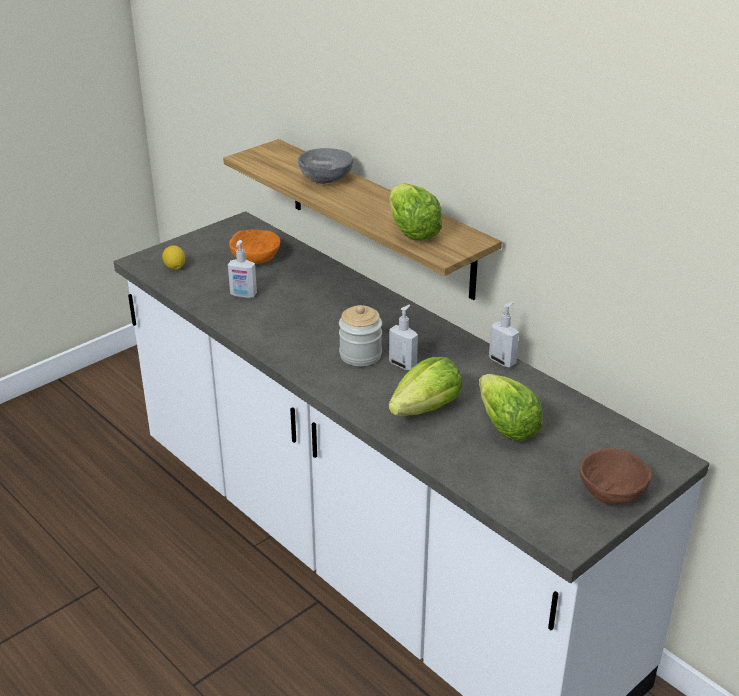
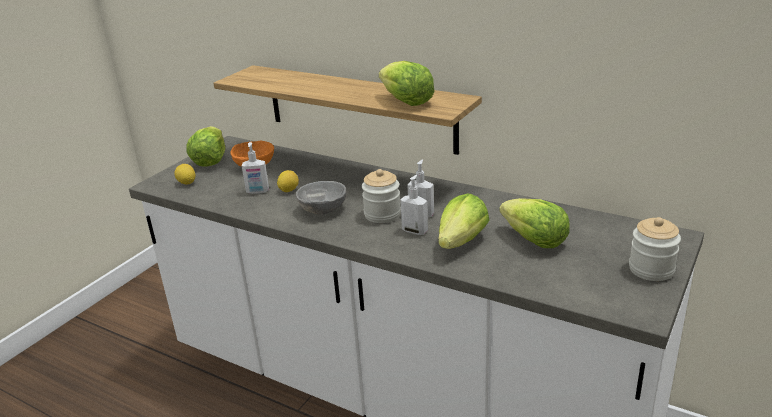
camera: 15 degrees left, 5 degrees down
(211, 242) = (210, 161): none -> lettuce
(277, 301) = (288, 190): none -> lemon
(325, 179) = (310, 82): grey bowl -> grey bowl (323, 209)
(502, 361) = (498, 196): soap dispenser -> soap dispenser (415, 231)
(612, 492) = (651, 269): brown bowl -> jar

